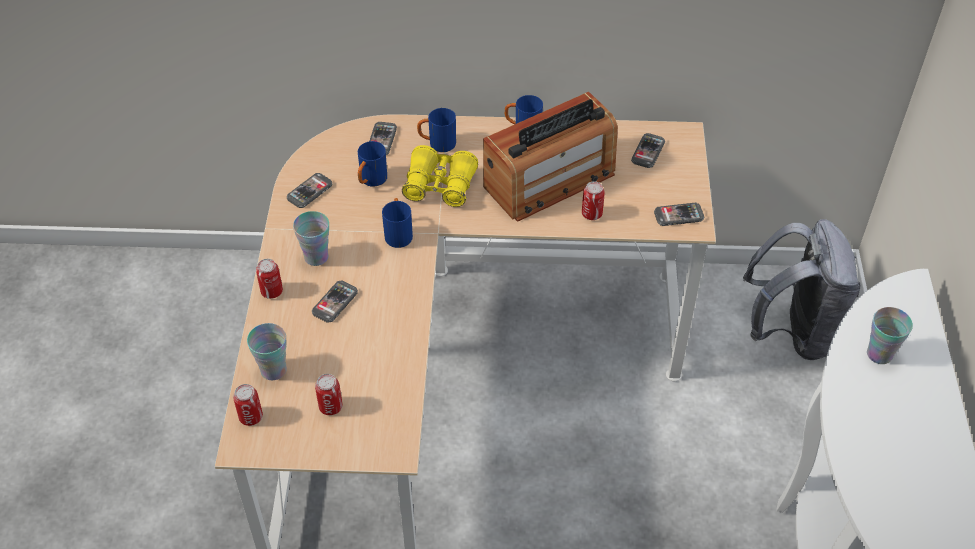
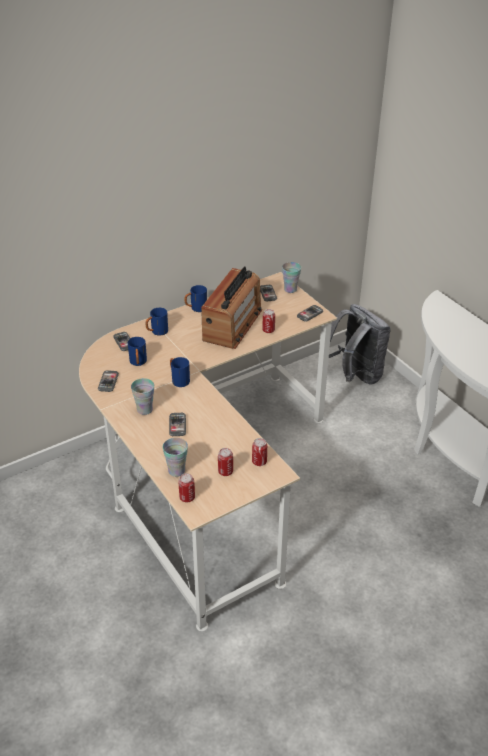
camera: 35 degrees left, 10 degrees down
(271, 291) = (136, 436): can -> can (259, 462)
(440, 185) = (178, 350): yellow binoculars -> none
(879, 354) = (452, 330): cup -> cup (290, 289)

